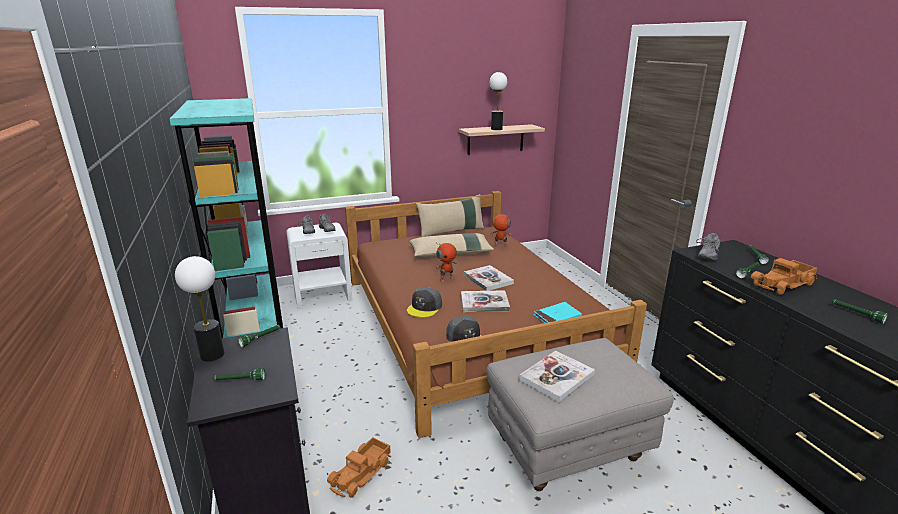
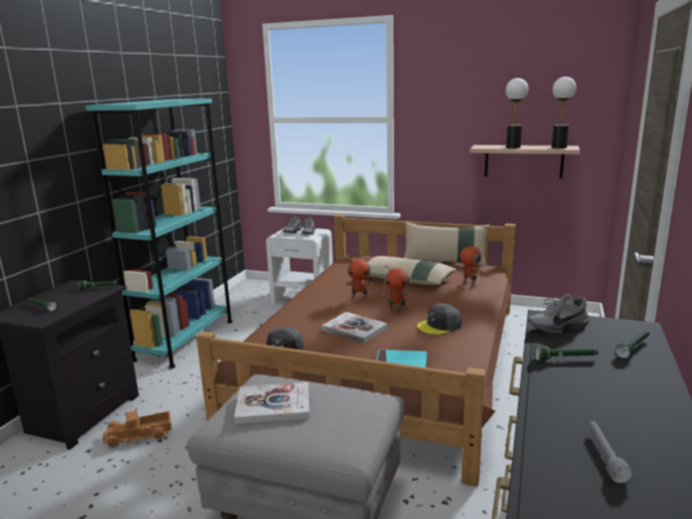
camera: 40 degrees right, 5 degrees down
(212, 354) = (61, 288): table lamp -> table lamp (559, 147)
(425, 307) = (298, 317): grey cap -> grey cap (440, 326)
(488, 279) = (397, 311): book -> toy robot
(783, 284) = (584, 386): toy truck -> none
(856, 314) = (604, 456): green flashlight -> grey flashlight

